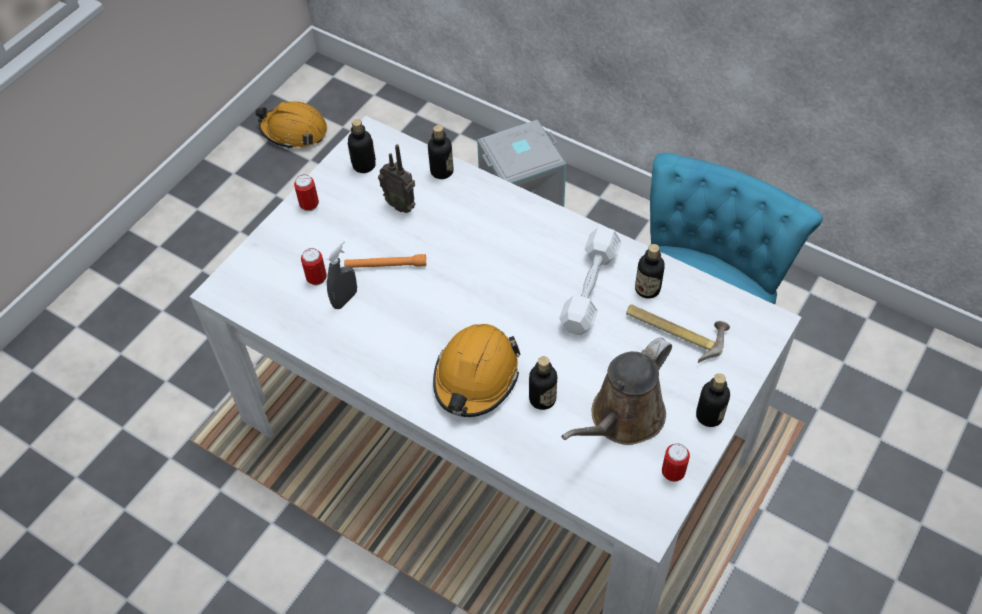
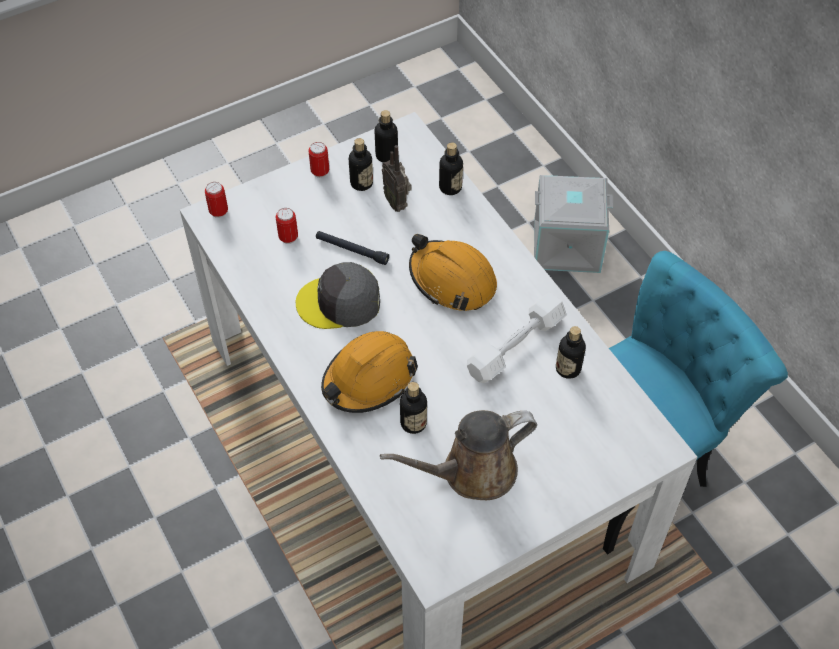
camera: 25 degrees right, 0 degrees up
(294, 131) = (396, 106): orange hard hat -> orange hard hat (452, 280)
(345, 299) = (301, 265): grey spray bottle -> none
(385, 265) = (352, 250): orange flashlight -> black flashlight
(404, 318) = (339, 302): none -> grey cap
(673, 473) = (486, 539): can -> can (219, 212)
(675, 330) = (570, 416): hammer -> none
(709, 416) = (551, 505): bottle -> bottle (361, 183)

